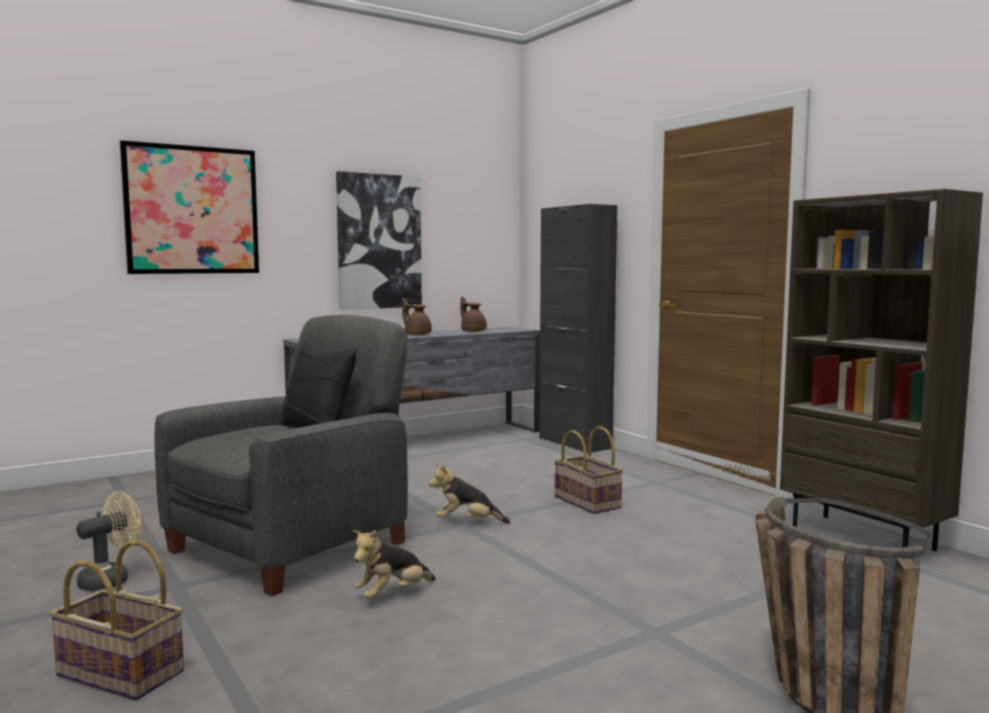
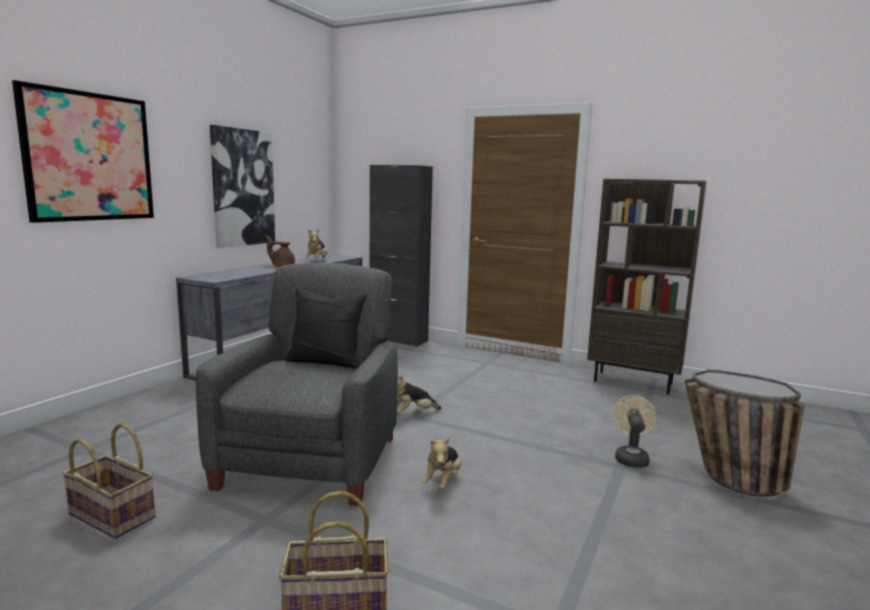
camera: 30 degrees left, 5 degrees up
(111, 579) = (194, 529): beige fan -> beige fan (630, 457)
(473, 331) = (317, 260): brown teapot -> plush toy
(588, 502) = (467, 384): basket -> basket (113, 515)

